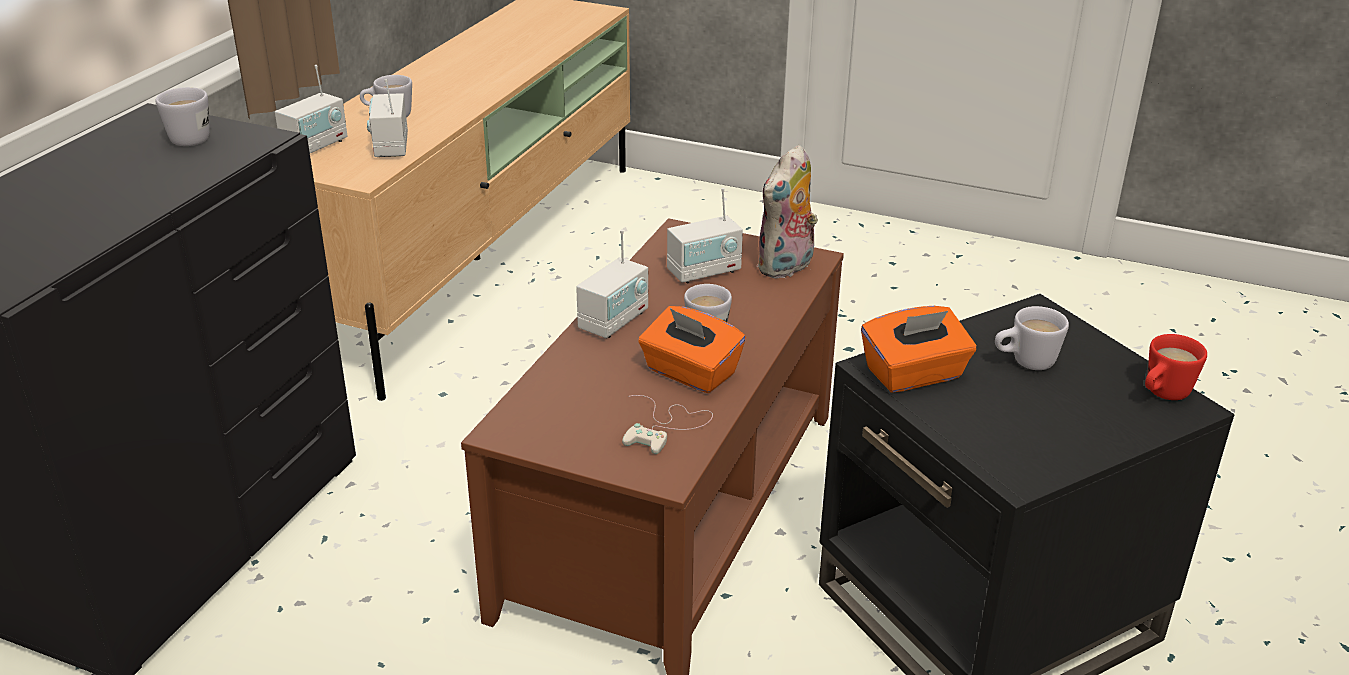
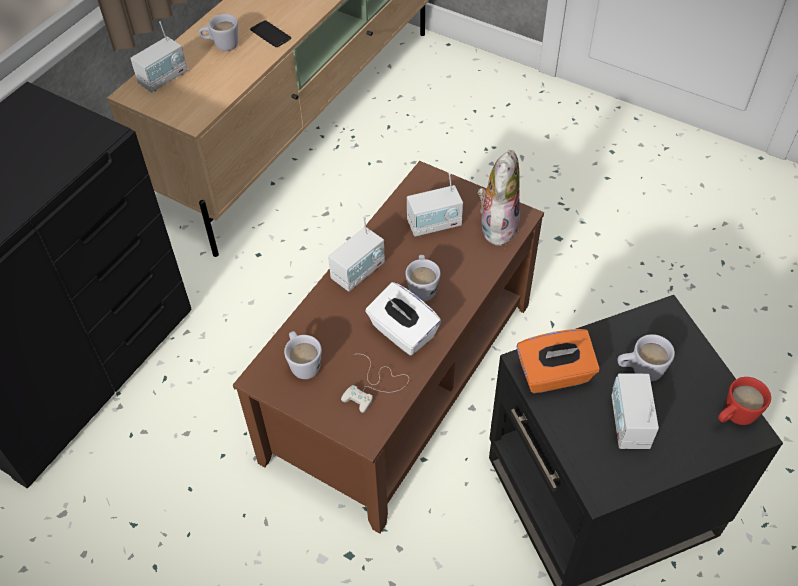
camera: 10 degrees right, 20 degrees up
(187, 137) = (49, 128): white mug -> white mug (303, 363)
(390, 146) = (218, 83): radio -> radio (628, 423)
(452, 104) = (270, 34): none -> phone
(690, 373) = (402, 332): orange tissue box -> white tissue box
(786, 267) = (497, 225): plush toy -> plush toy turned 150 degrees clockwise

